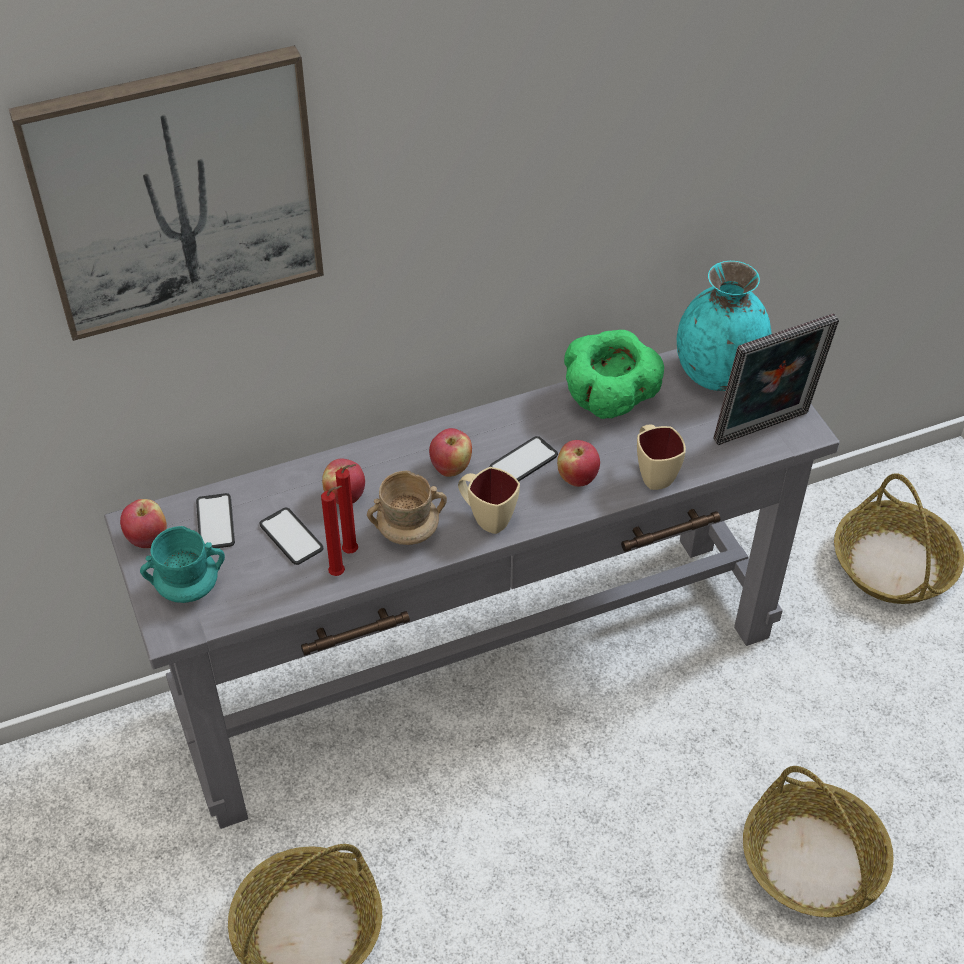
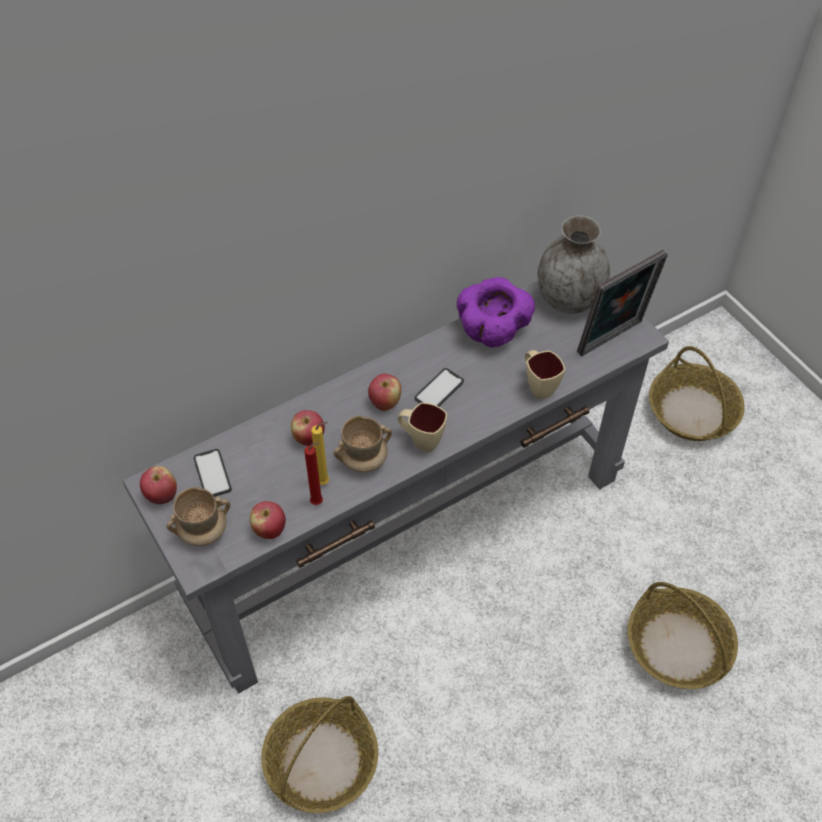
camera: 10 degrees left, 5 degrees up
(176, 193) = (163, 232): picture -> none
(188, 588) = (203, 531): turquoise mug -> beige mug
(291, 537) = (274, 477): phone -> none
(353, 552) = (325, 482): red candle -> yellow candle
(577, 478) = (482, 397): apple -> apple (269, 529)
(609, 401) = (493, 331): green bowl -> purple bowl
(717, 374) = (568, 299): turquoise vase -> grey vase

